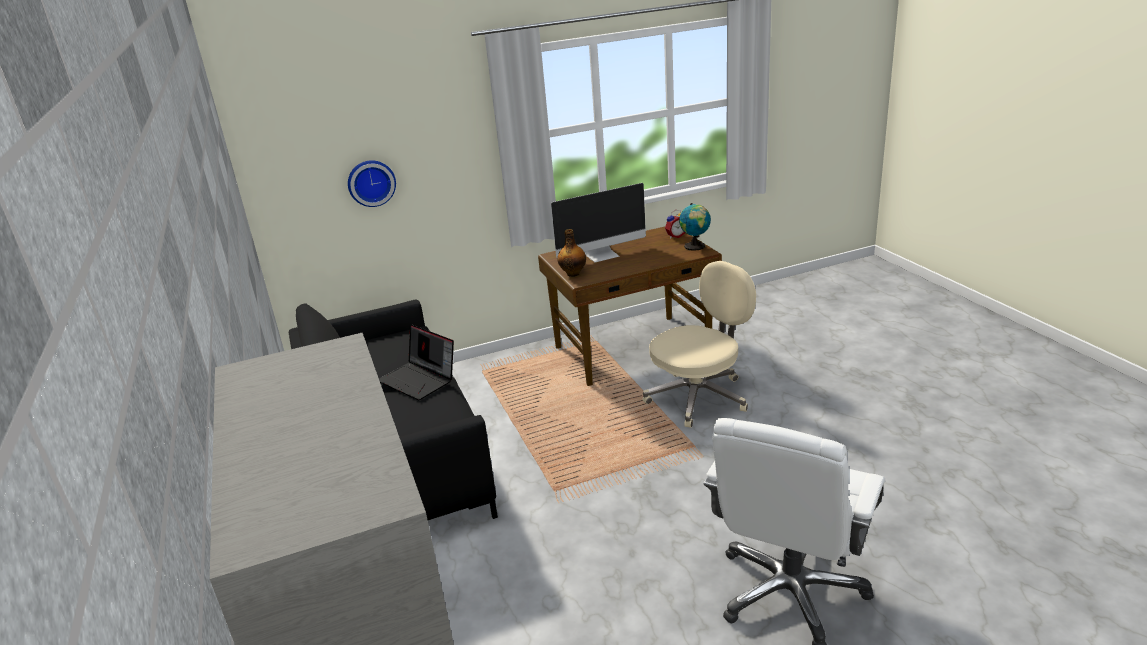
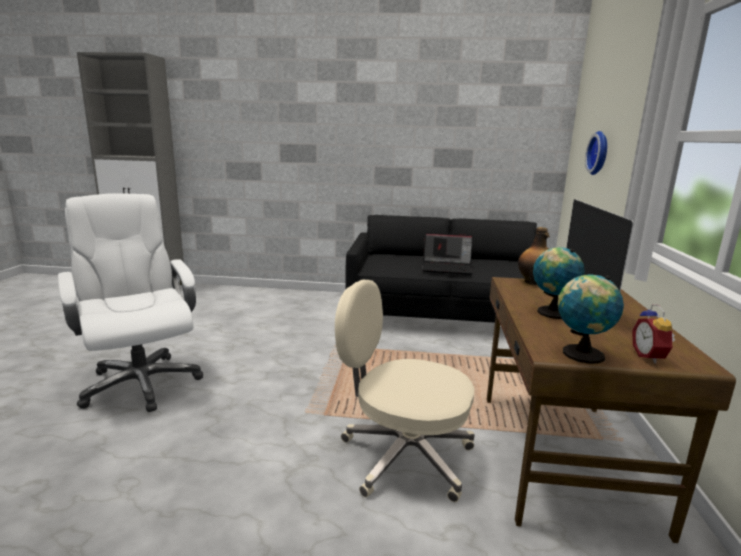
camera: 115 degrees right, 10 degrees down
(420, 380) = (447, 268): laptop -> laptop turned 150 degrees counterclockwise
(638, 260) = (551, 312): none -> globe
(699, 397) = (403, 456): beige office chair -> beige office chair turned 120 degrees clockwise

